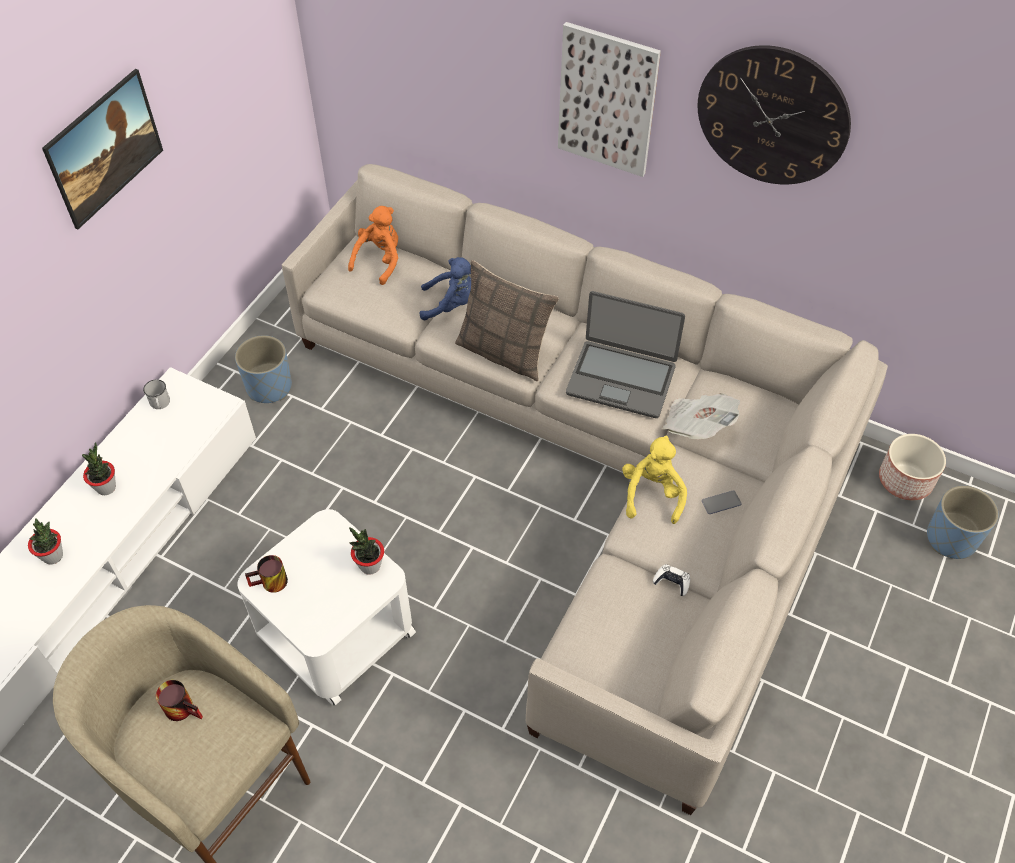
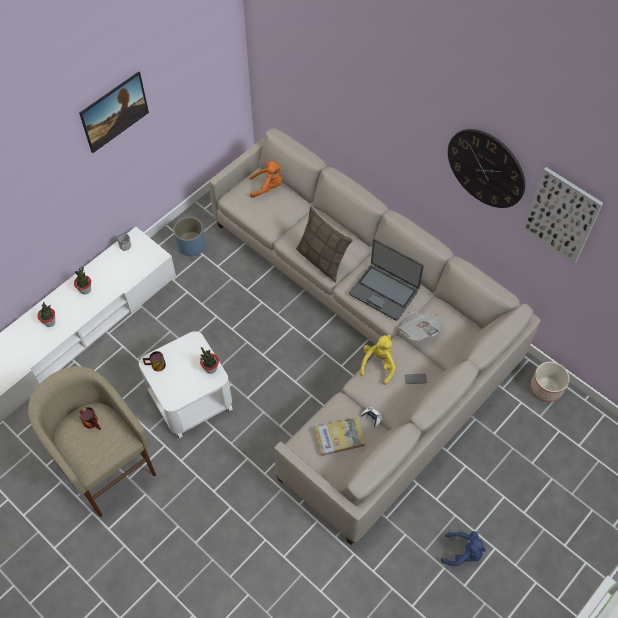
camera: 15 degrees right, 5 degrees up
(379, 260) = (268, 187): orange plush toy -> orange plush toy turned 45 degrees clockwise
(451, 304) = (301, 224): blue plush toy -> blue plush toy (463, 552)
(607, 100) = (402, 133): picture -> picture (561, 215)
(629, 629) = (339, 437): none -> book
(951, 538) = (559, 429): blue planter -> none

